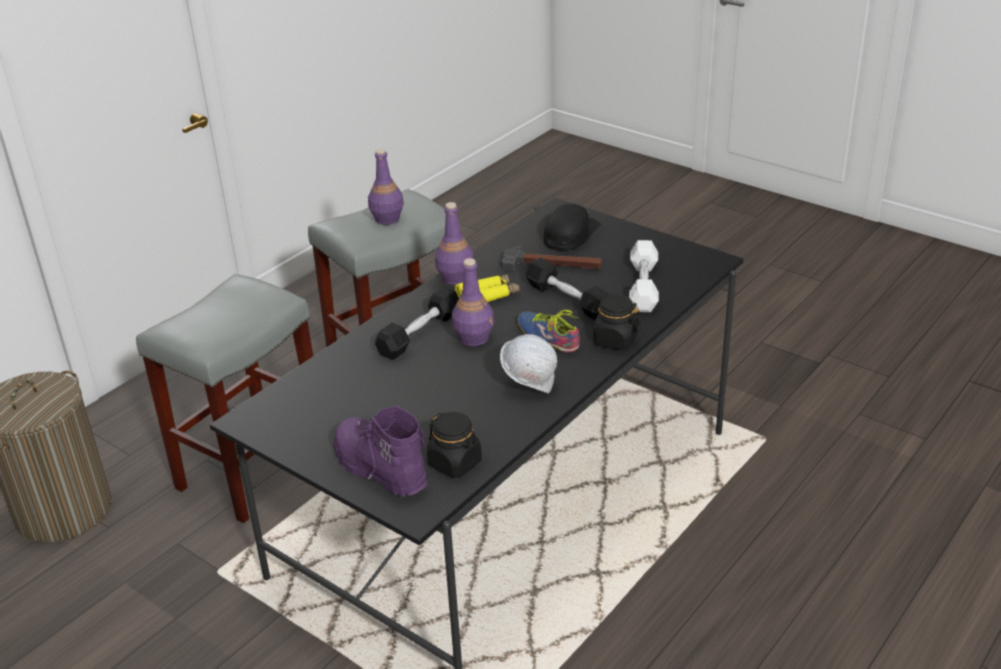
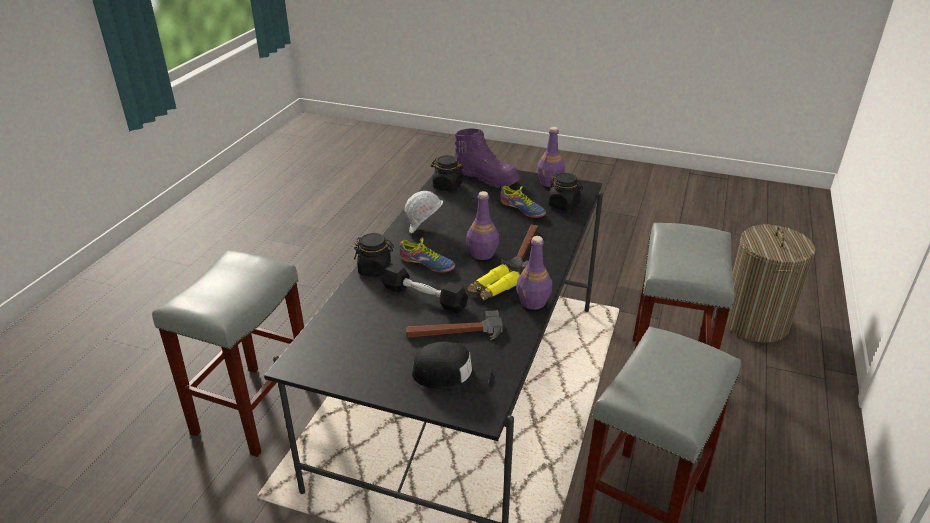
camera: 160 degrees right, 0 degrees up
(307, 392) = (564, 205): none -> black jar
(374, 394) = (521, 210): none -> shoe
(387, 218) = (667, 376): purple bottle -> purple bottle (550, 182)
(420, 334) = (524, 250): black dumbbell -> hammer
(570, 234) = (452, 375): black cap -> black cap turned 90 degrees counterclockwise
(643, 286) = (361, 322): white dumbbell -> none
(783, 533) = (254, 408): none -> grey stool

